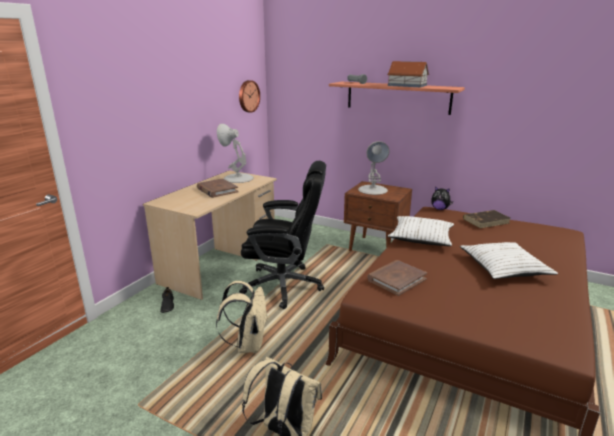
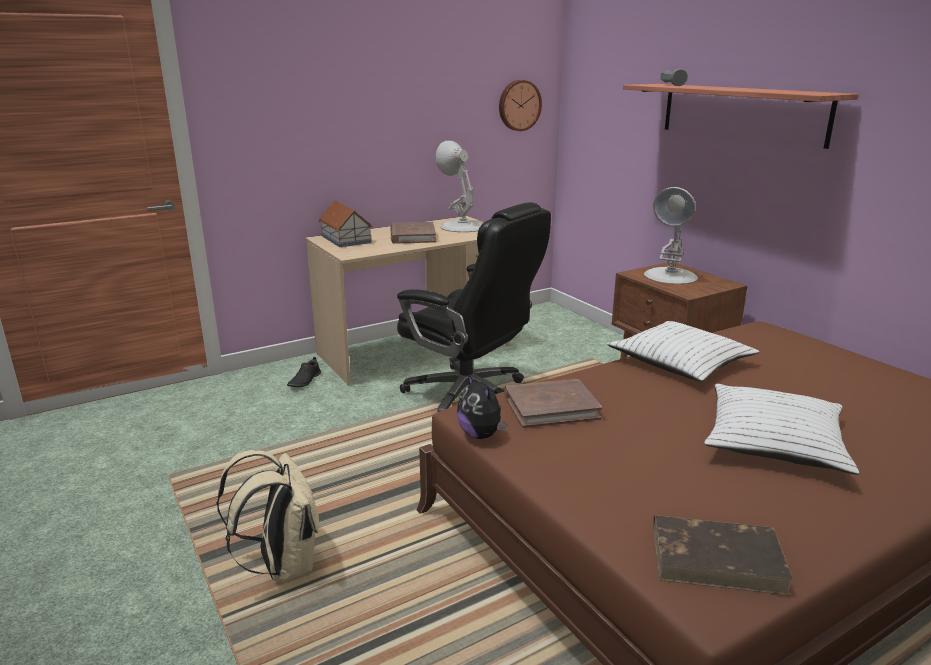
camera: 30 degrees right, 0 degrees up
(248, 344) = (347, 453): beige backpack -> none
(407, 85) = (747, 89): toy house -> toy house (346, 239)
(440, 209) = (782, 329): plush toy -> plush toy (481, 435)
(486, 221) = (849, 364): brown book -> brown book (717, 558)

